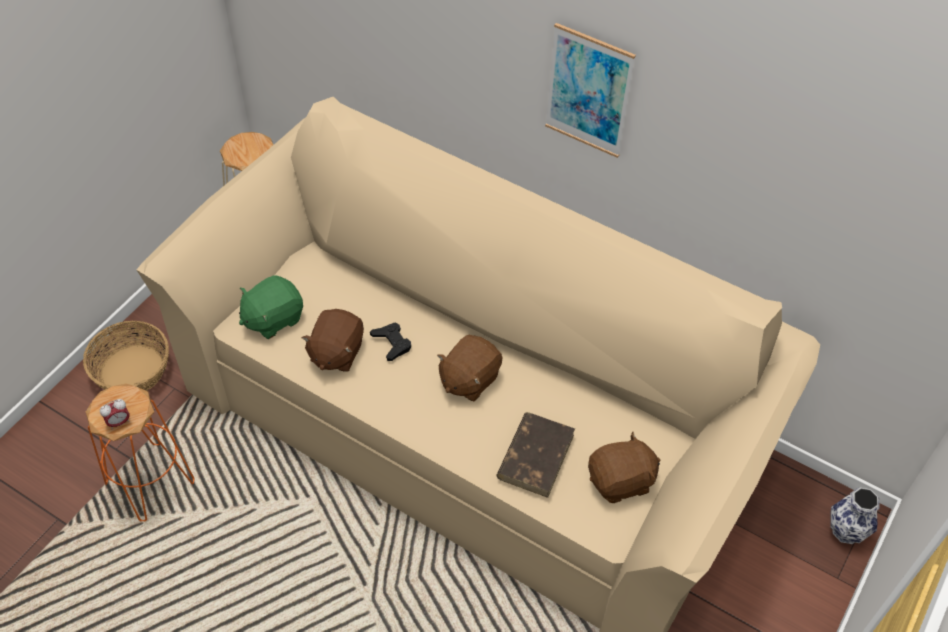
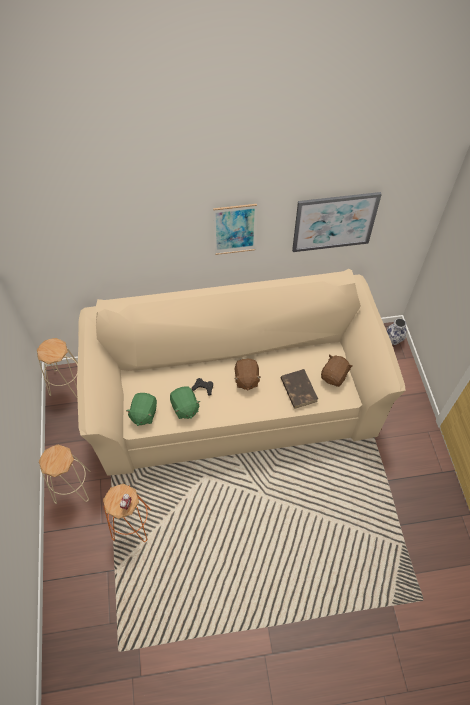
camera: 40 degrees left, 5 degrees up
(132, 370) = (72, 486): basket -> beige stool
(336, 352) = (185, 408): brown plush toy -> green plush toy
(783, 183) = (334, 222): none -> picture

